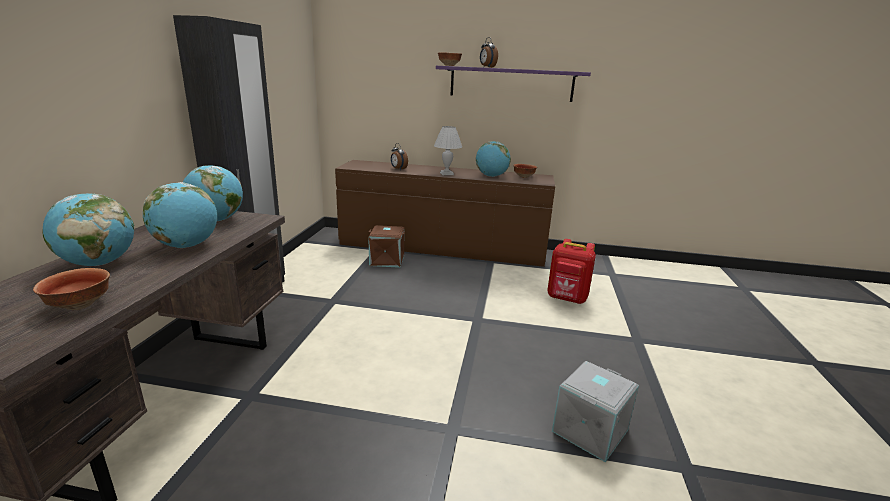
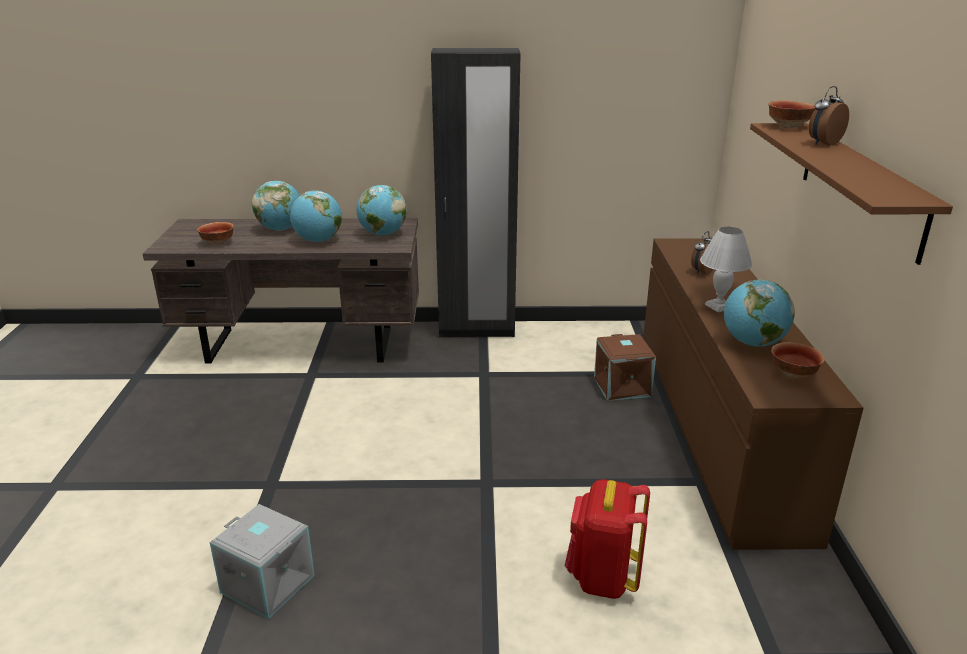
camera: 80 degrees right, 5 degrees up
(511, 83) = (860, 186): purple shelf -> brown shelf

